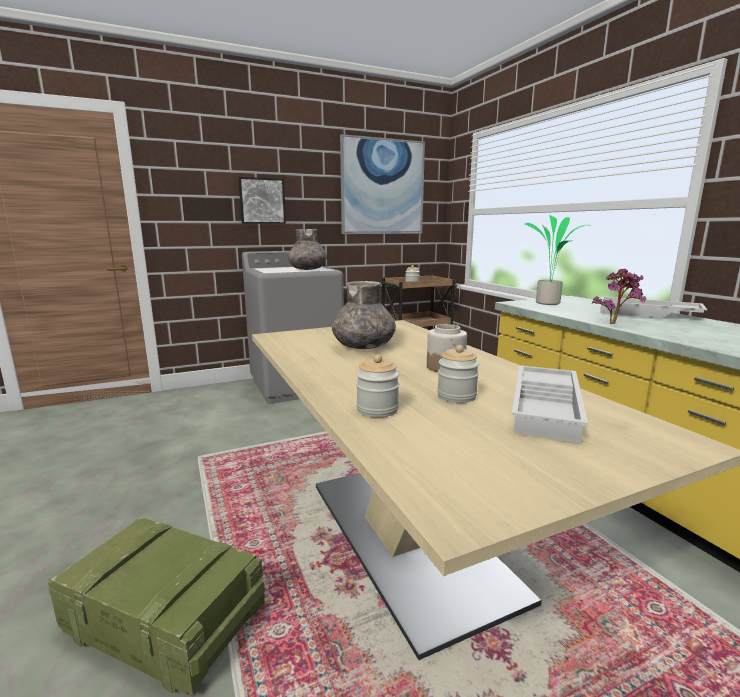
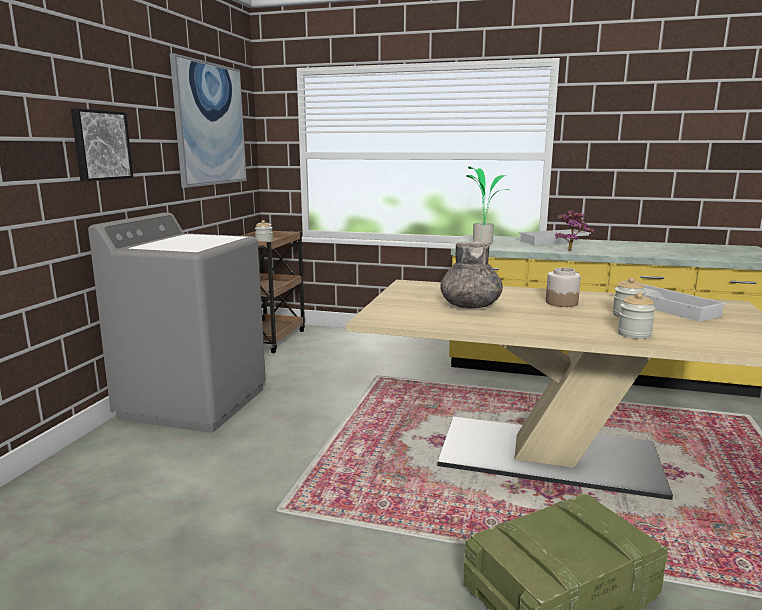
camera: 50 degrees left, 0 degrees up
(308, 269) = (214, 240): grey vase -> none

